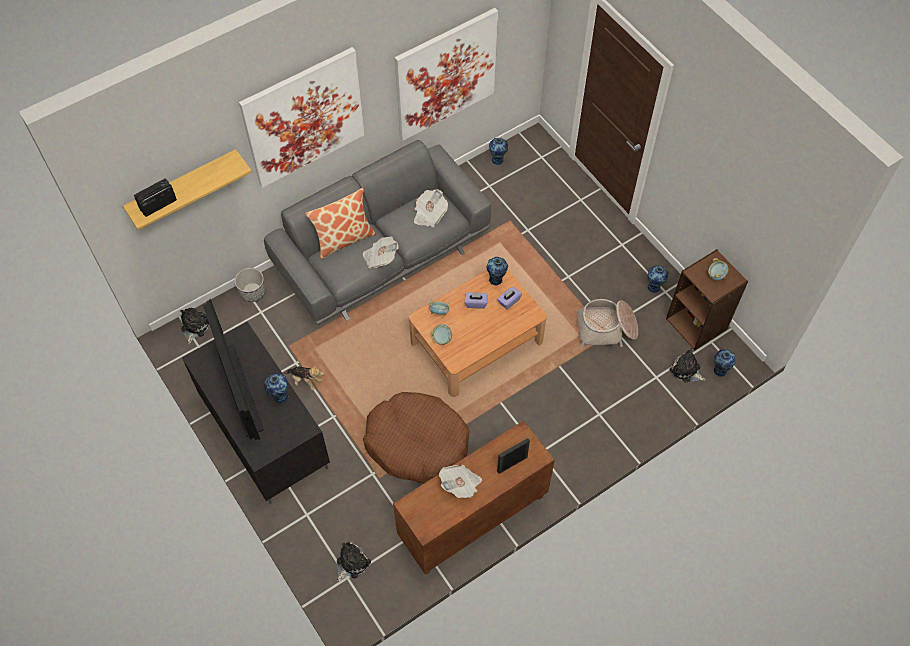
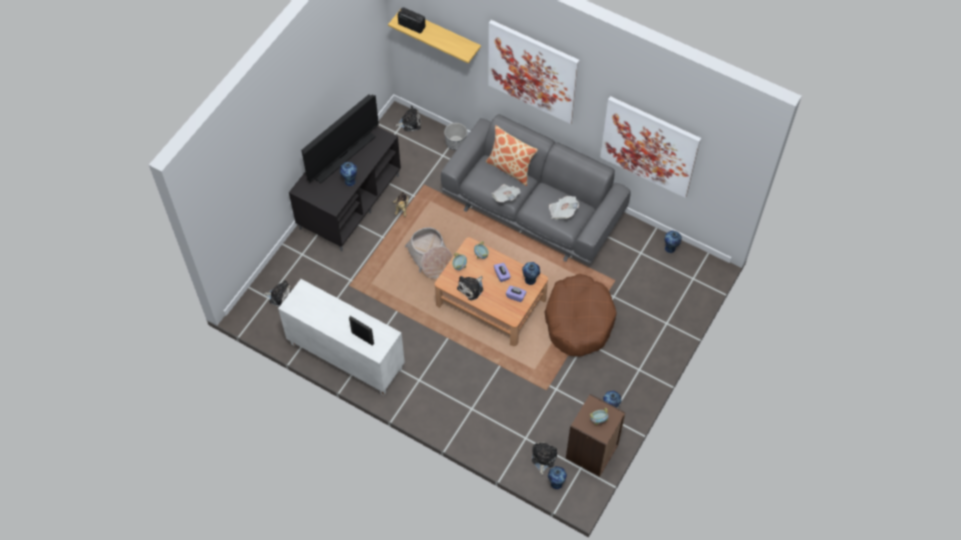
camera: 65 degrees right, 0 degrees up
(417, 444) = (387, 298): brown dog bed -> brown dog bed (579, 320)
(461, 485) = (332, 313): newspaper -> none
(472, 519) = (345, 356): brown cabinet -> white cabinet
(477, 339) = (471, 288): none -> plush toy
(606, 329) = (550, 387): basket -> basket (430, 257)

